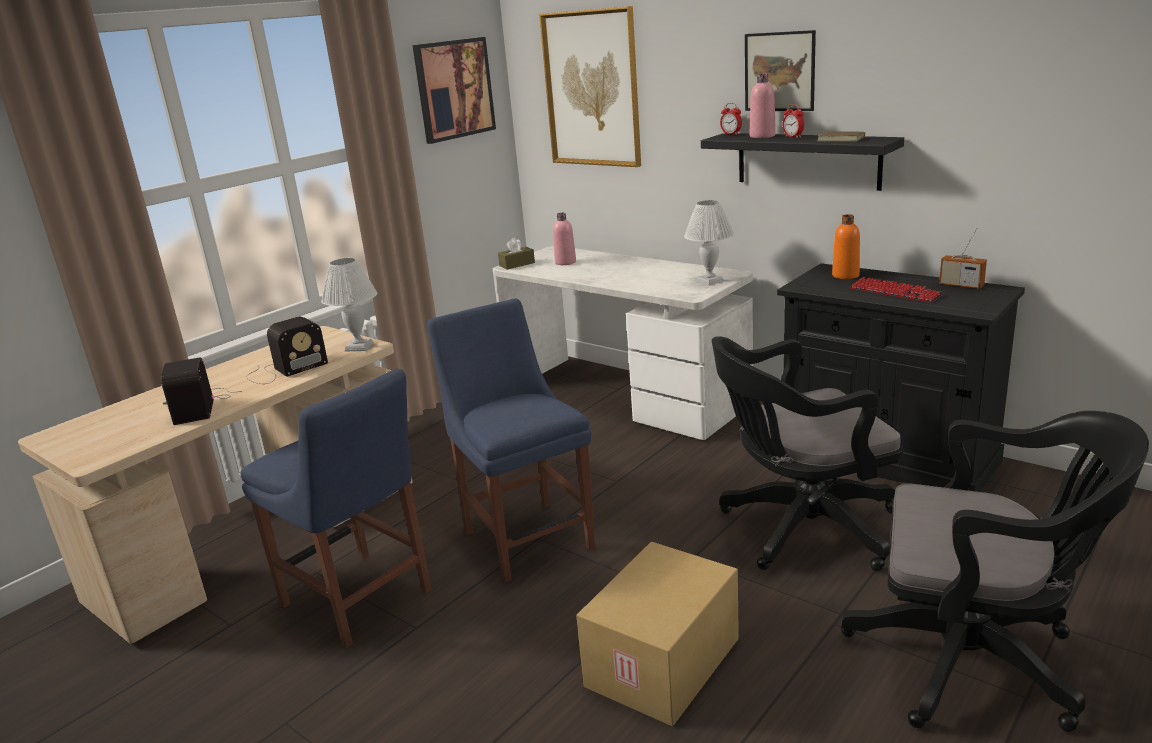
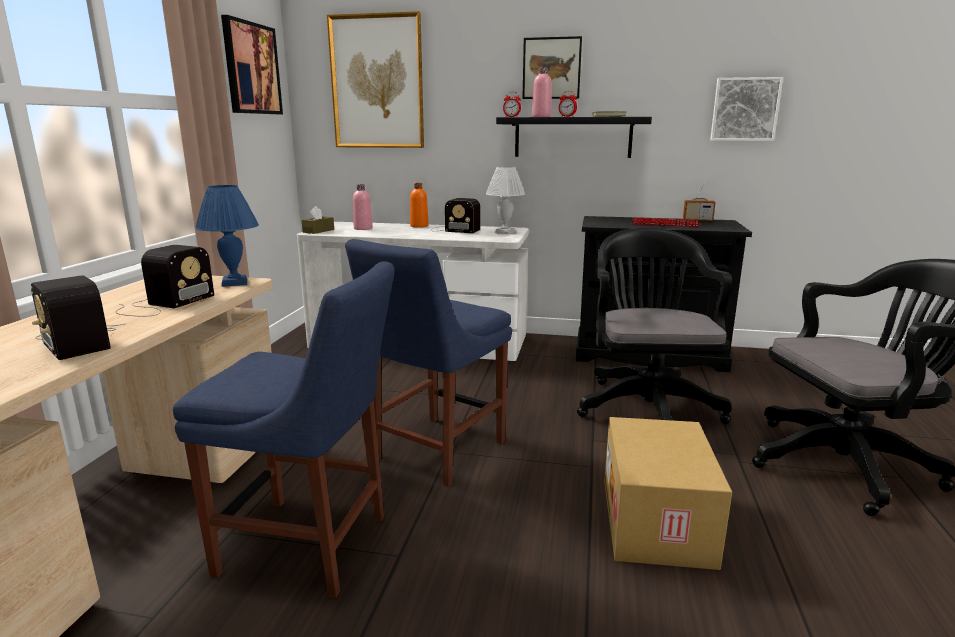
camera: 30 degrees left, 5 degrees down
(359, 346) = (234, 282): white table lamp -> blue table lamp
(525, 536) = (434, 452): blue chair -> blue chair turned 90 degrees counterclockwise
(657, 271) = (453, 230): none -> radio
(801, 529) = (646, 406): black office chair -> black office chair turned 135 degrees clockwise
(845, 275) = (614, 219): orange bottle -> orange bottle (419, 226)
(1041, 129) = (744, 109): none -> picture

